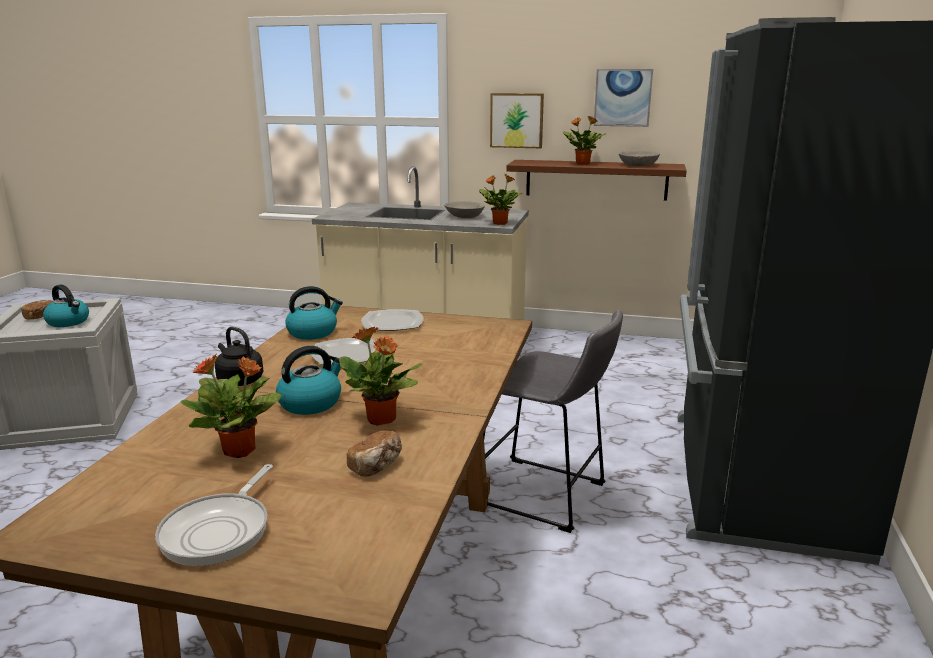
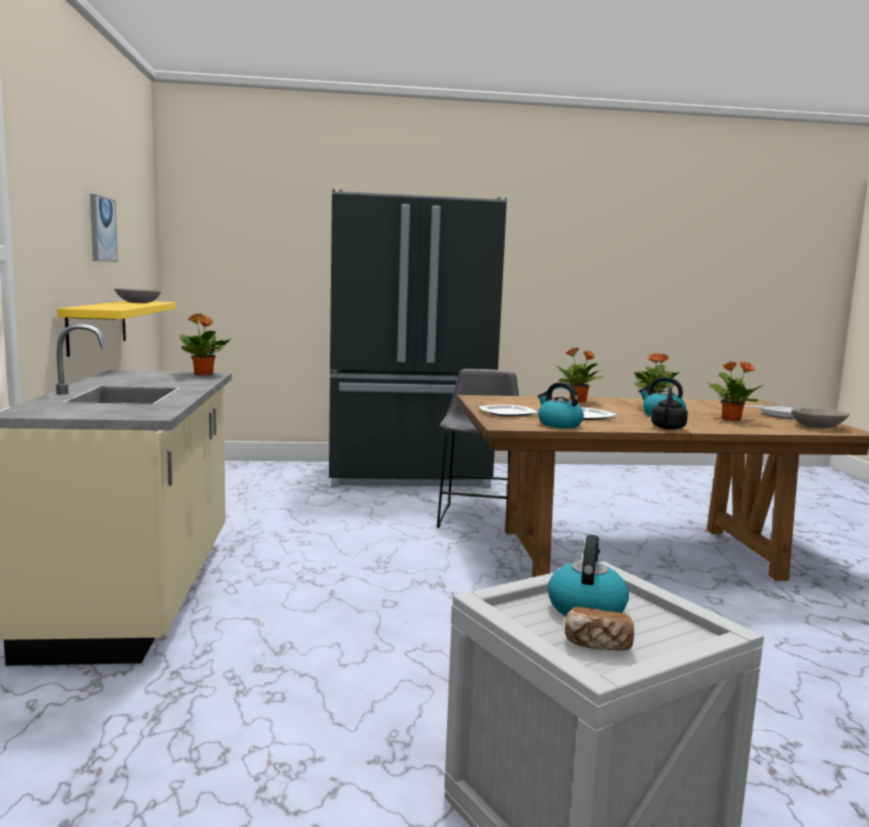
camera: 110 degrees left, 10 degrees down
(377, 466) = (692, 405): bread -> none
(464, 216) = (156, 381): grey bowl -> grey bowl (818, 426)
(517, 120) = (55, 253): picture -> none
(582, 164) = (121, 305): potted plant -> potted plant (578, 401)
(596, 179) = (97, 325): brown shelf -> yellow shelf

